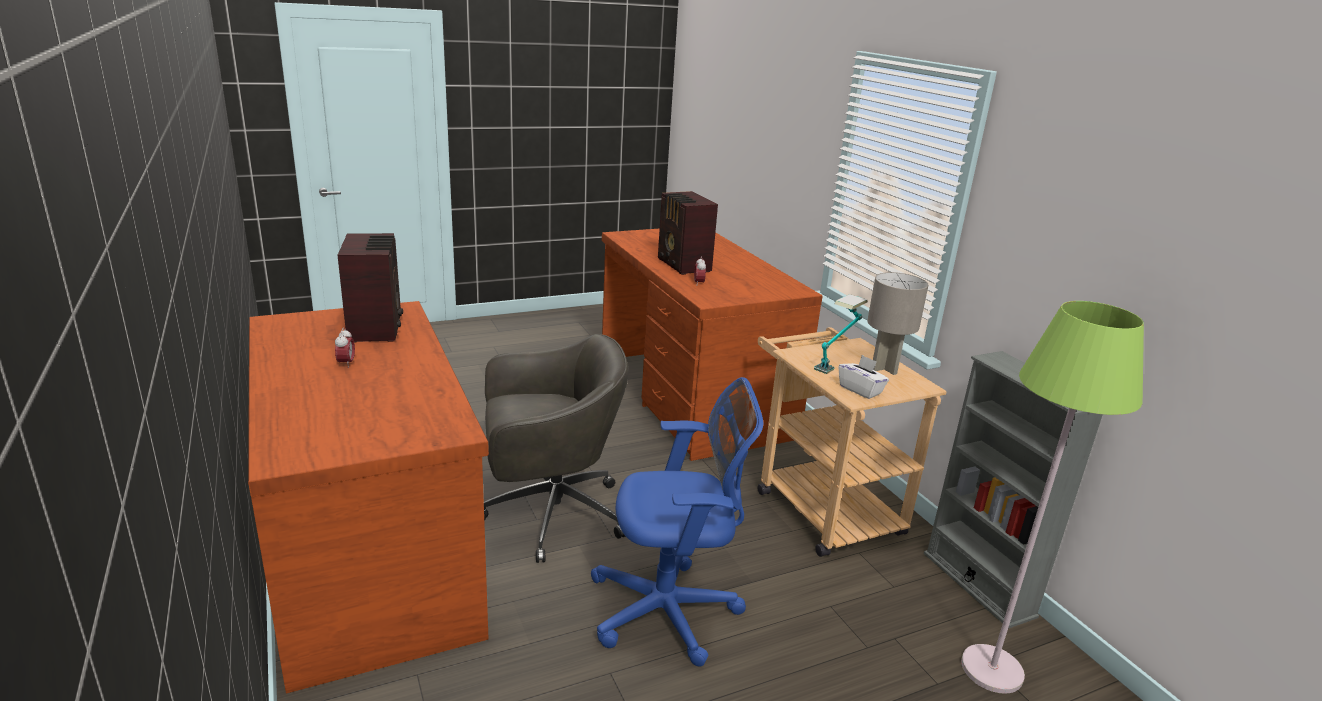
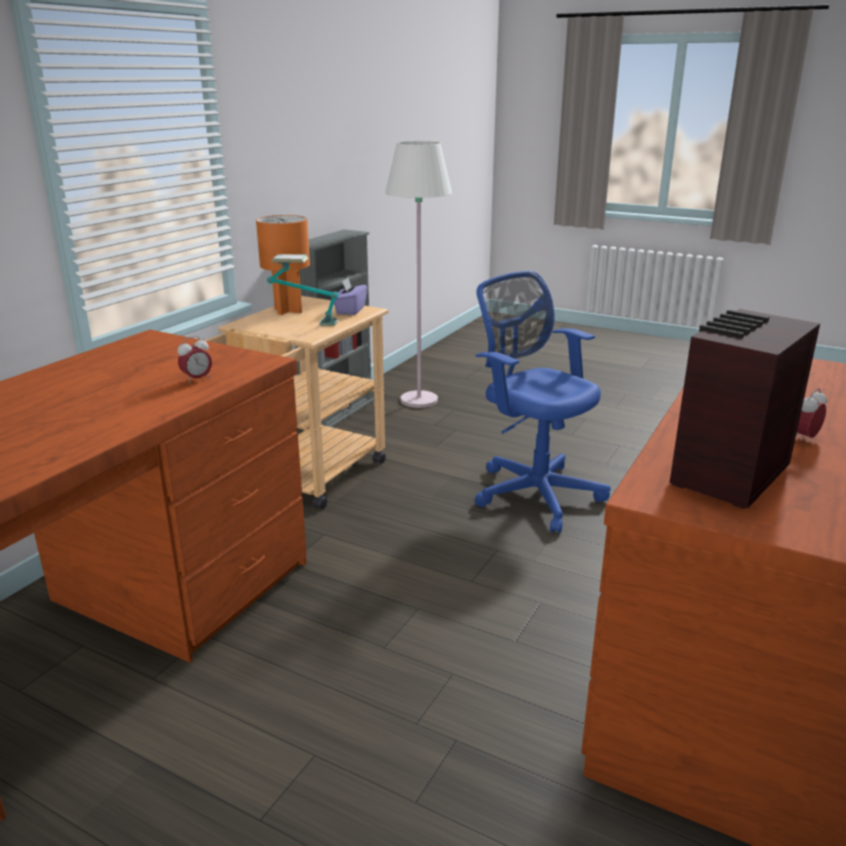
camera: 125 degrees left, 0 degrees up
(550, 514) = (520, 599): grey office chair -> none
(683, 265) = (114, 407): radio -> none
(860, 390) = (350, 310): white tissue box -> purple tissue box
(884, 368) = (287, 311): grey table lamp -> orange table lamp
(991, 670) = (419, 400): green floor lamp -> white floor lamp

